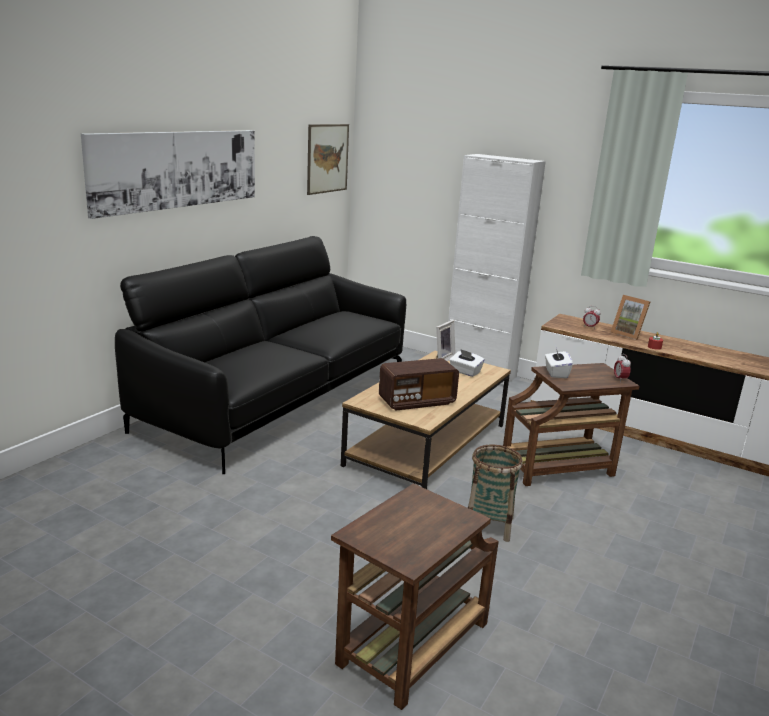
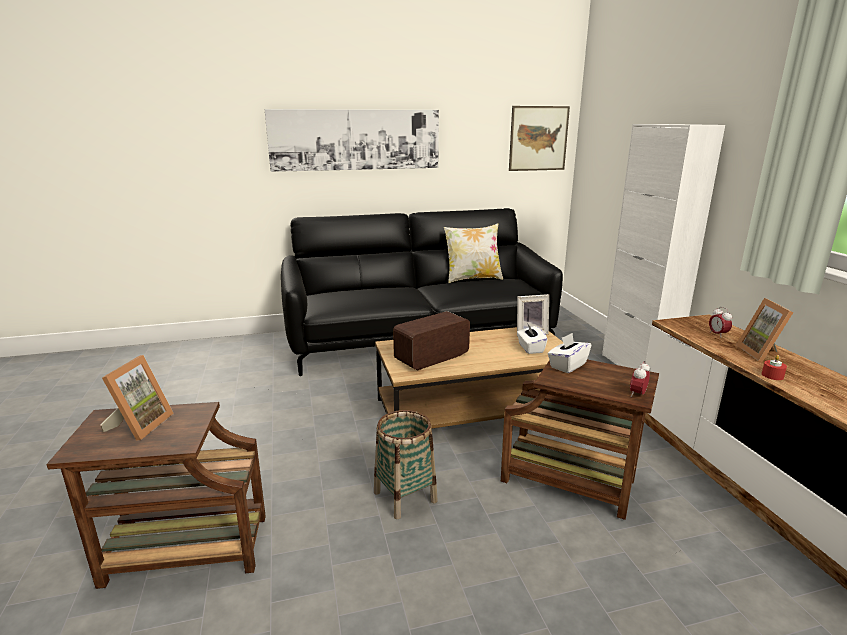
camera: 45 degrees right, 0 degrees up
(312, 319) = (473, 279): none -> pillow
(405, 524) = (140, 425): none -> picture frame
(416, 402) = (432, 358): radio -> radio turned 120 degrees clockwise

